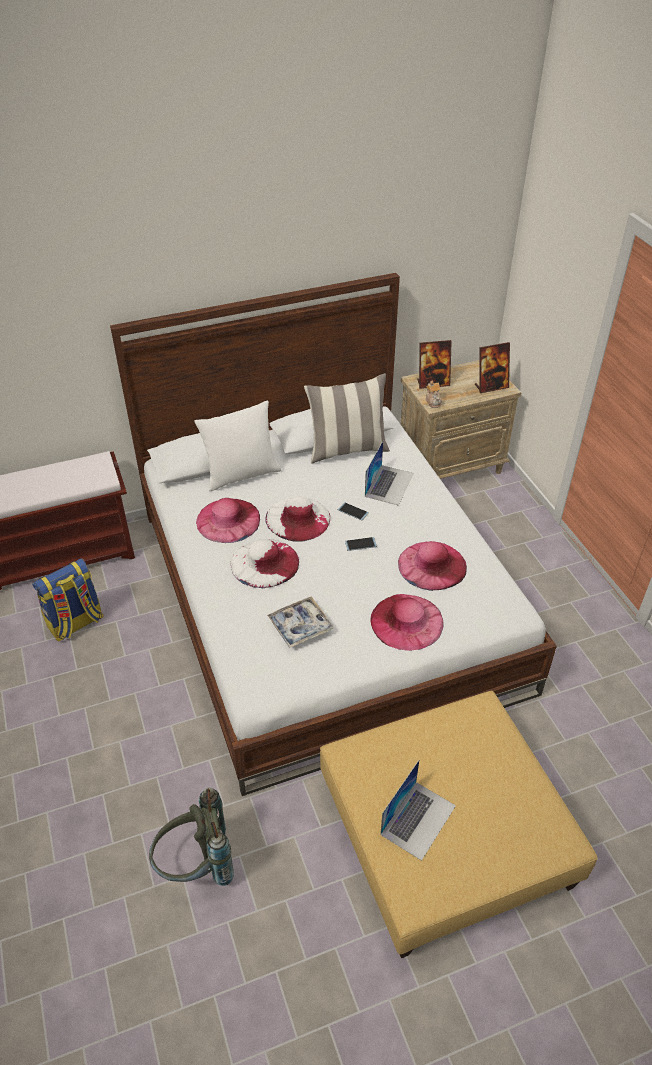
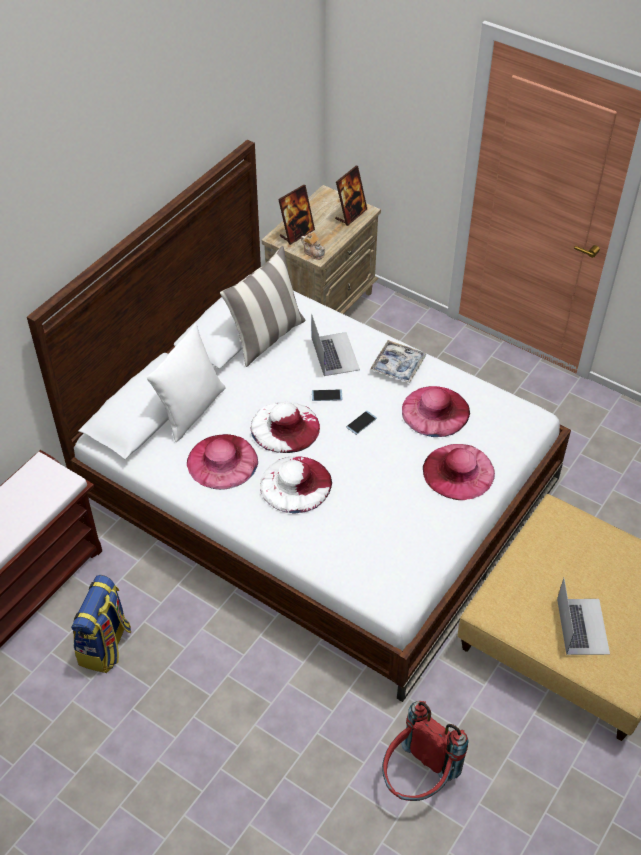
camera: 35 degrees left, 5 degrees up
(196, 866) = (417, 779): grey backpack -> red backpack
(300, 626) = (380, 523): tray -> tray (398, 366)

